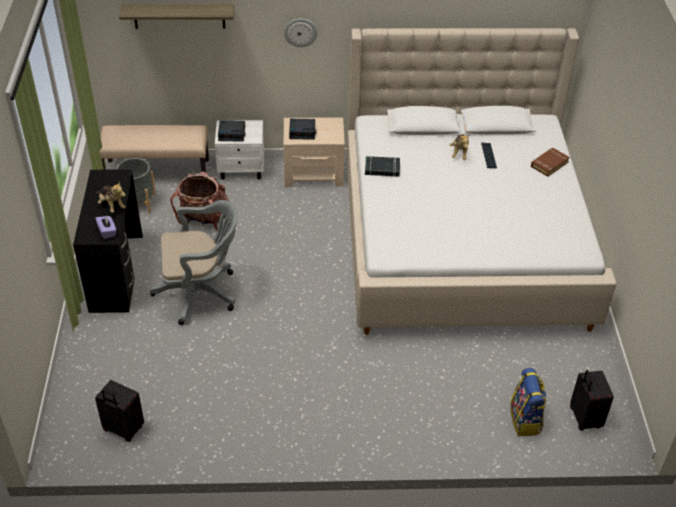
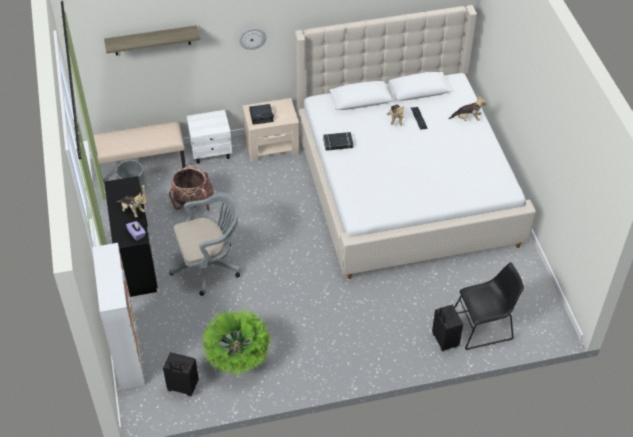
camera: 10 degrees left, 5 degrees up
(70, 379) = (128, 355): none -> cabinet
(201, 409) = (238, 361): none -> potted plant
(232, 134) = (203, 126): alarm clock -> none
(525, 420) = (484, 326): backpack -> black chair
(549, 164) = (467, 118): brown book -> plush toy
(584, 418) = (526, 317): black suitcase -> black suitcase (444, 341)

